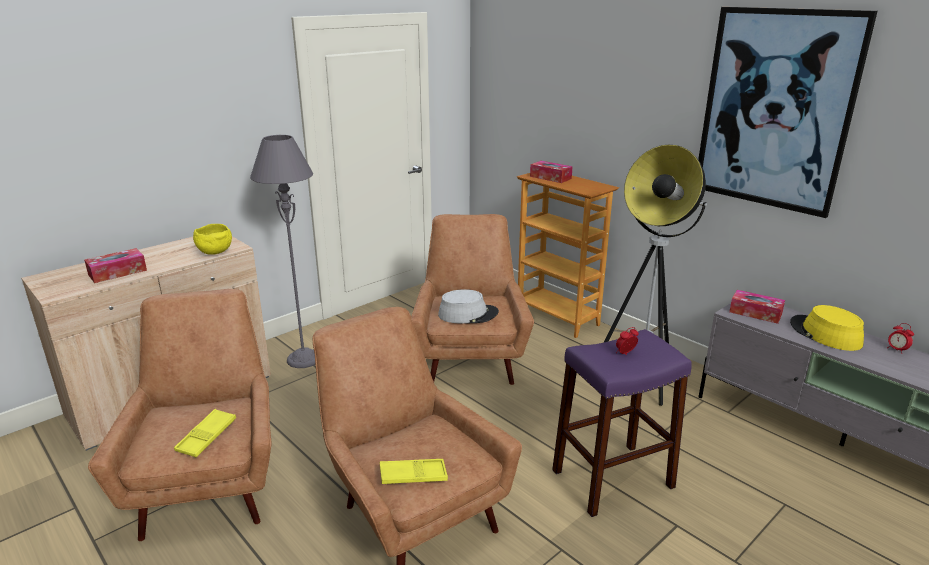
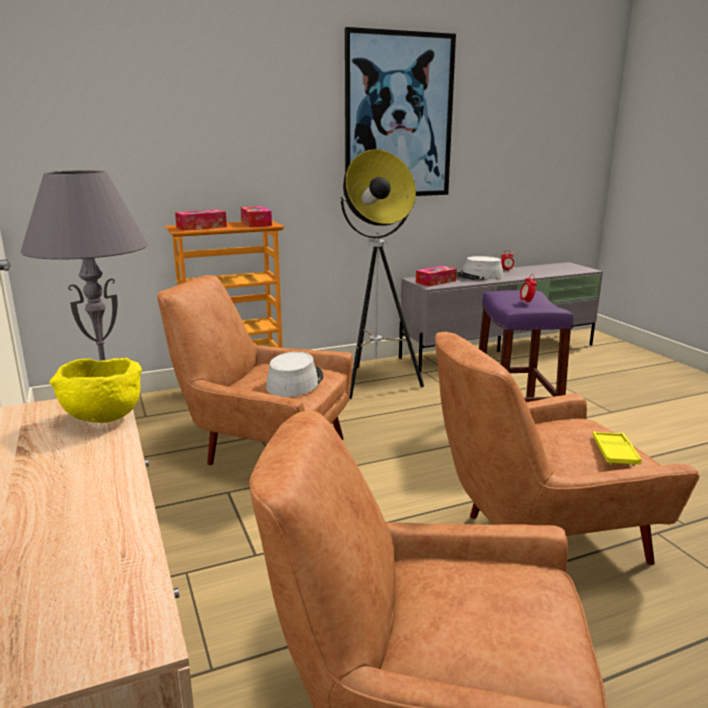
camera: 70 degrees left, 5 degrees down
(117, 272) = (74, 530): tissue box -> tissue box (256, 223)
(207, 436) = (517, 598): yellow tray -> none
(825, 334) = (477, 276): yellow hat -> grey hat

